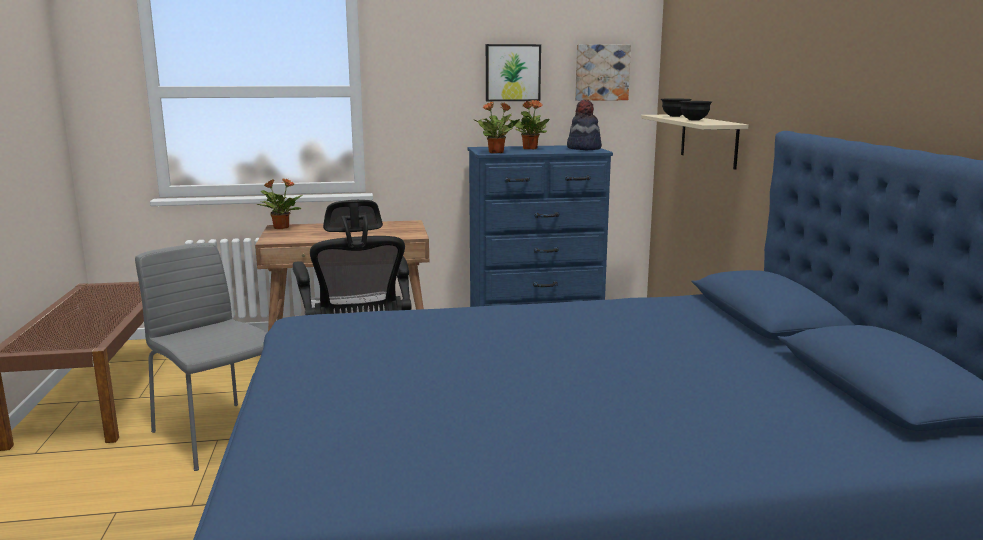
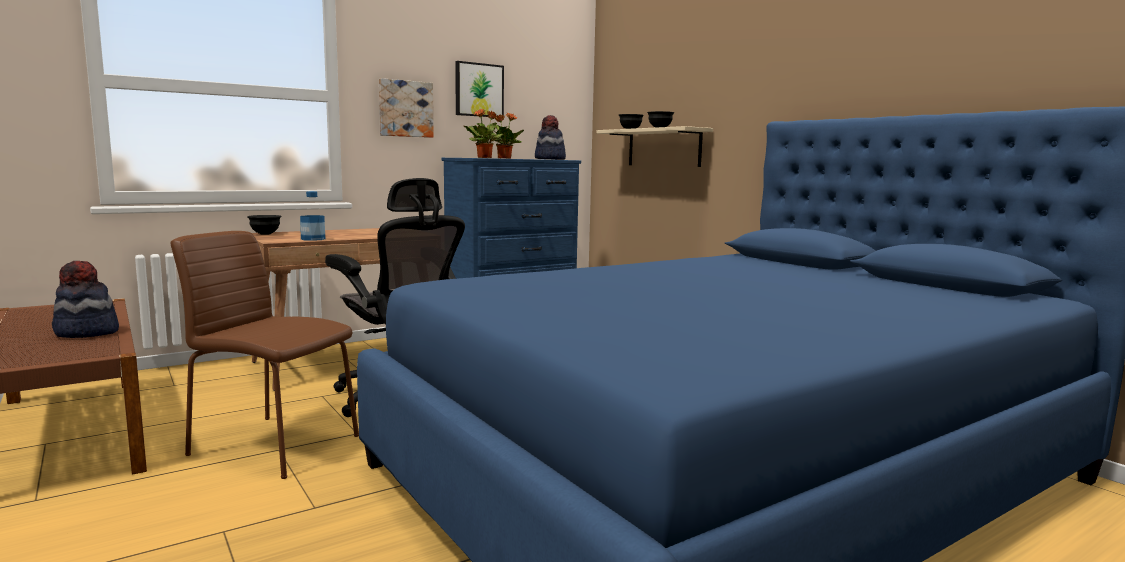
camera: 25 degrees left, 5 degrees down
(100, 320) = (86, 333): none -> hat
(215, 433) = (270, 444): grey chair -> brown chair
(280, 227) = (265, 234): potted plant -> black bowl
(305, 239) = (313, 239): none -> bottle
(601, 72) = (550, 96): picture -> picture (405, 109)

